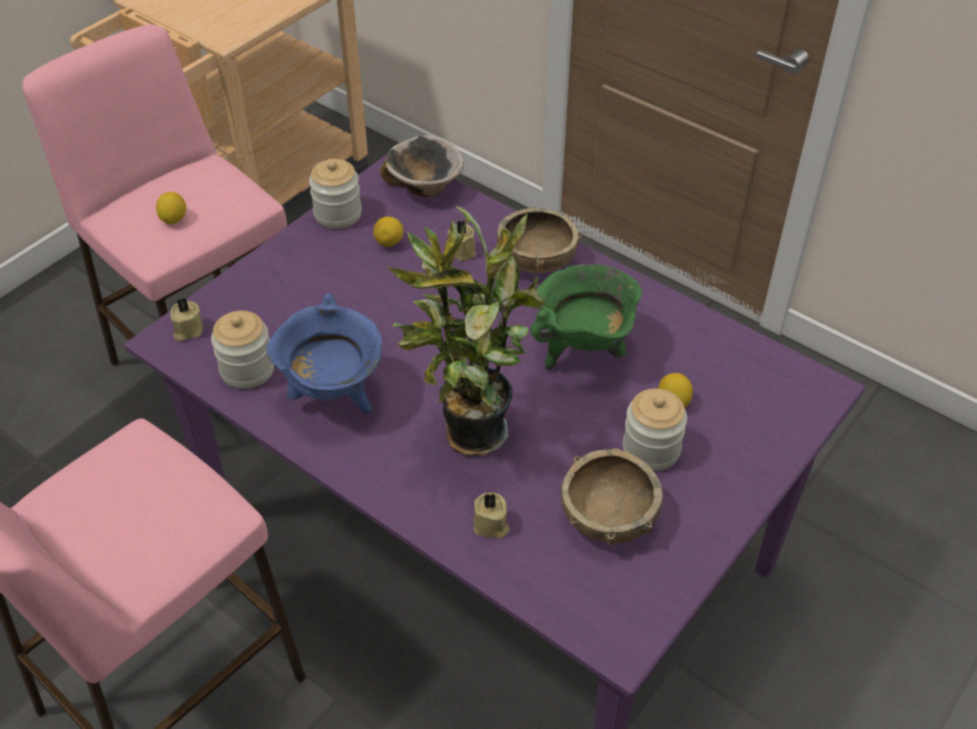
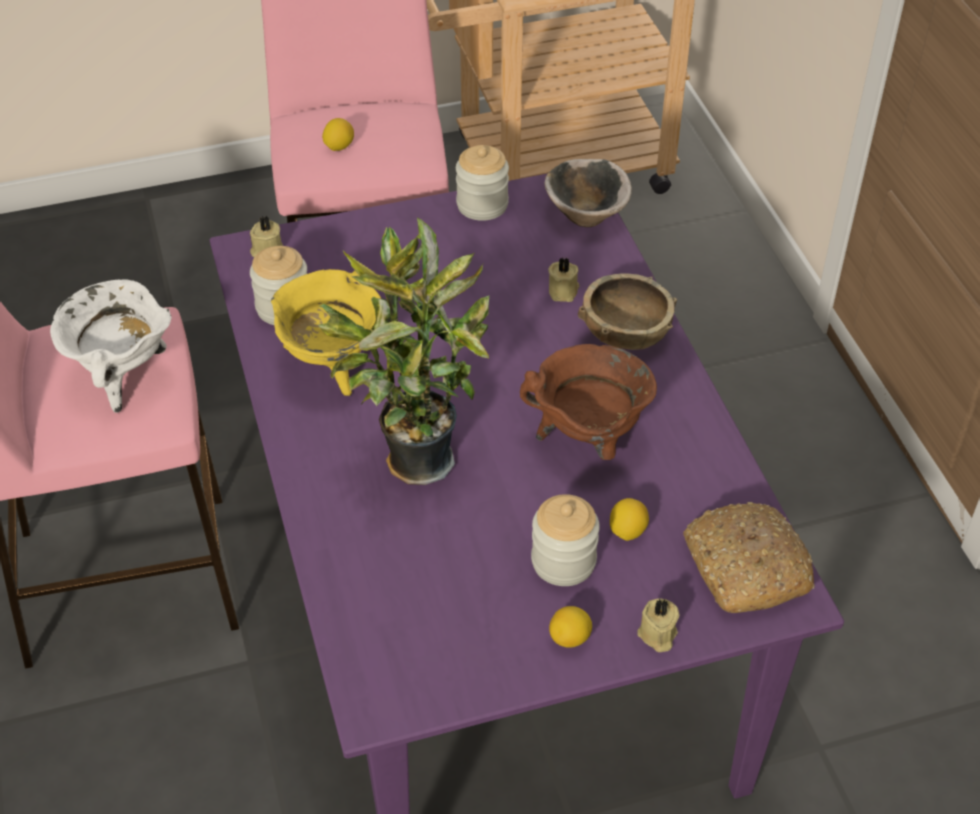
camera: 35 degrees right, 0 degrees up
(154, 498) = (122, 376): none -> white cooking pot
(334, 395) = (333, 365): blue cooking pot -> yellow cooking pot
(389, 242) = (504, 252): lemon -> lemon (570, 638)
(491, 526) = (358, 546): beige candle -> beige candle (657, 635)
(583, 351) = (588, 439): green cooking pot -> brown cooking pot
(608, 515) = (467, 596): brown bowl -> none
(771, 384) = (743, 567): none -> bread

